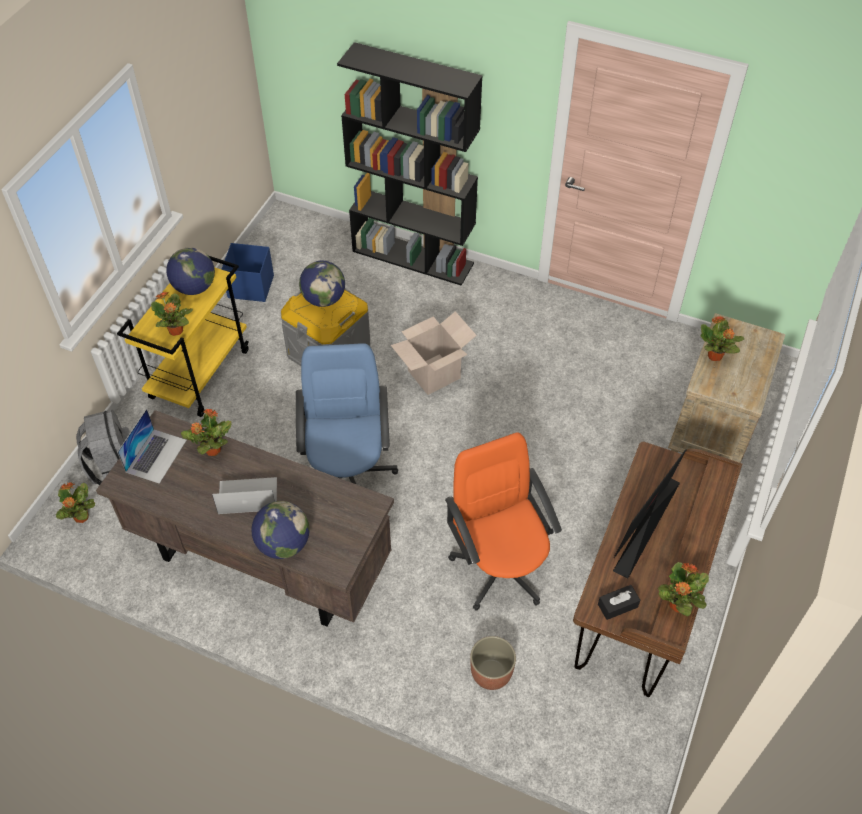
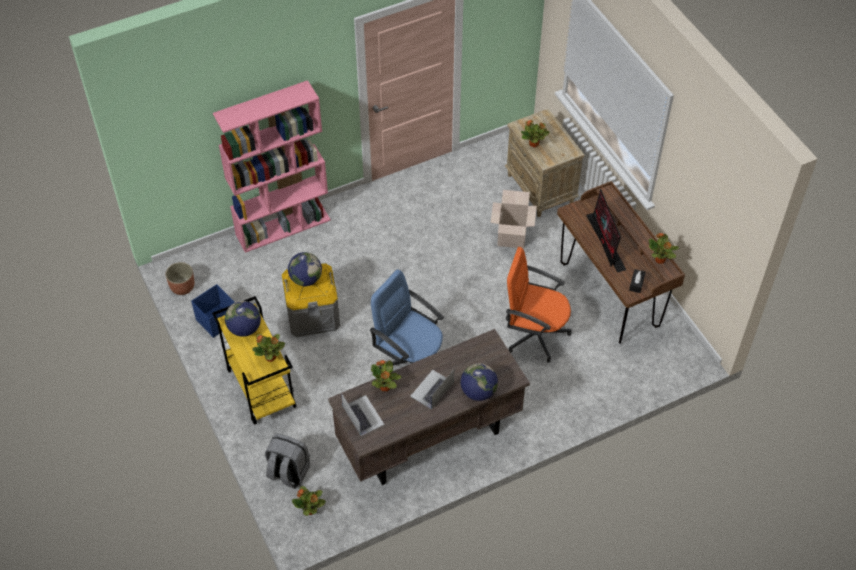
camera: 50 degrees left, 0 degrees up
(413, 257) = (283, 227): black bookcase -> pink bookcase
(434, 374) = (382, 277): cardboard box -> cardboard box (511, 236)
(491, 673) = (590, 380): planter -> planter (182, 287)

